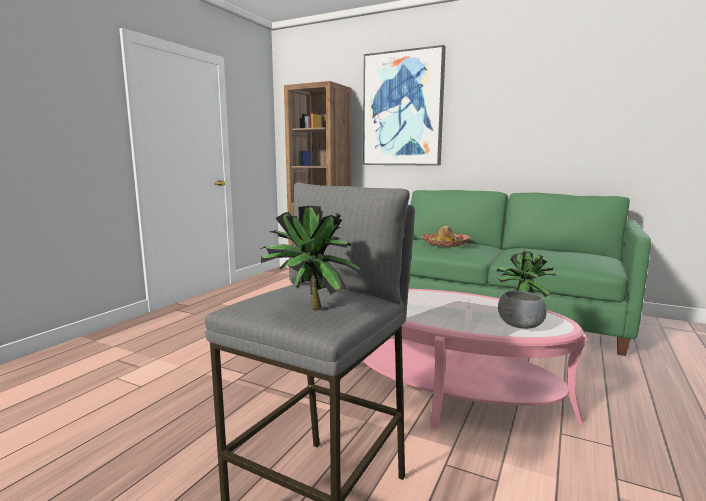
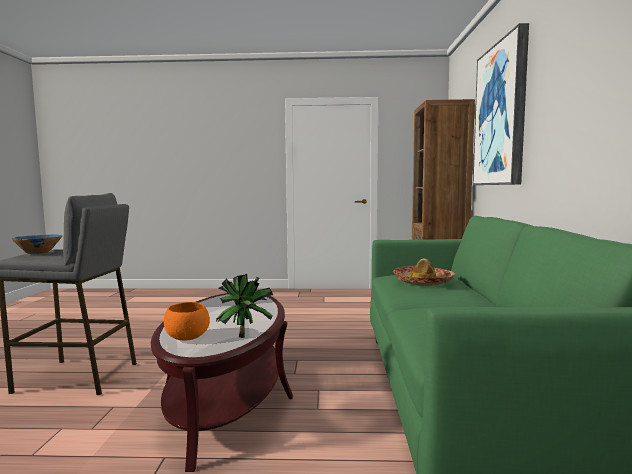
camera: 65 degrees right, 5 degrees down
(308, 309) = (38, 253): potted plant -> blue bowl
(453, 390) = (227, 396): pink coffee table -> brown coffee table
(521, 326) = (187, 337): grey bowl -> orange bowl

